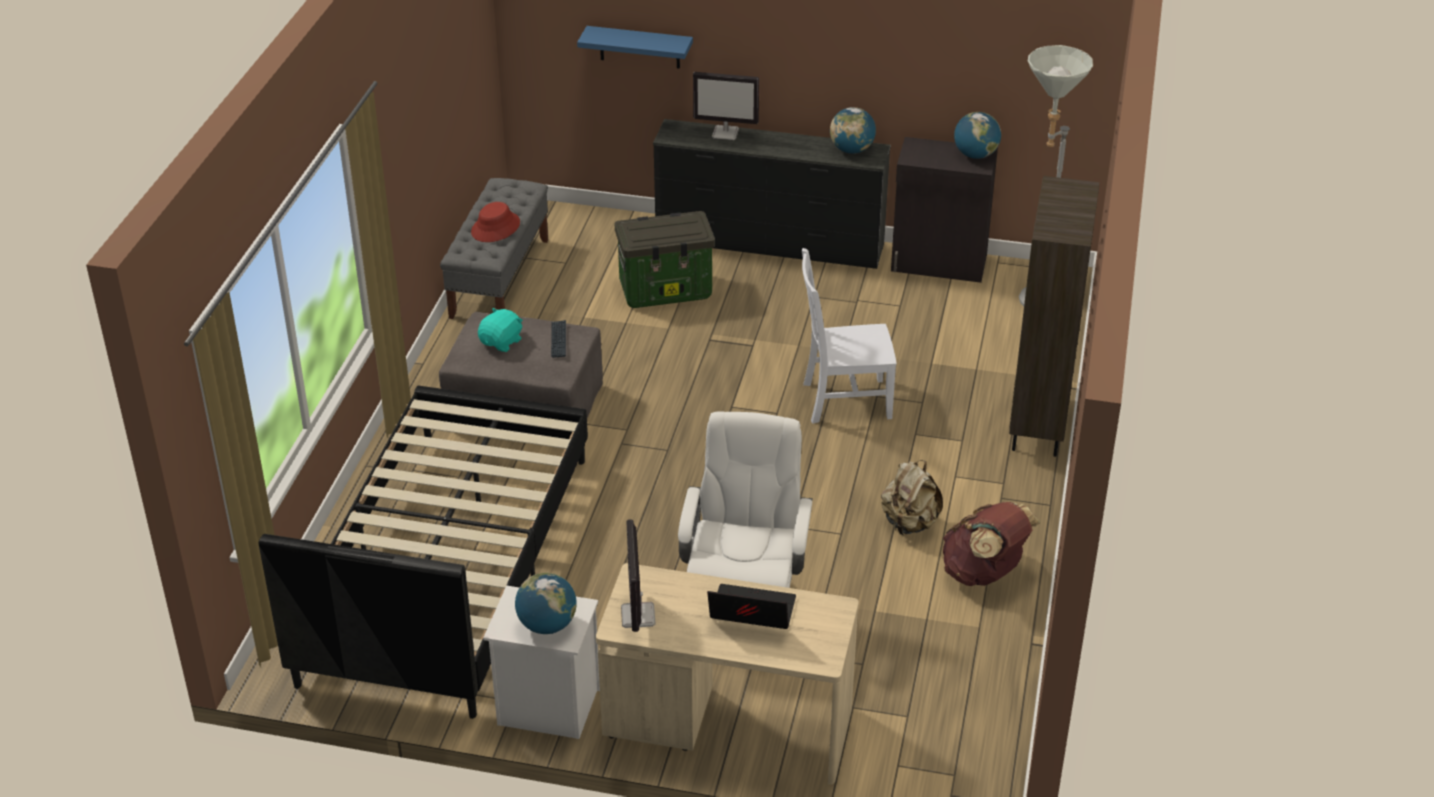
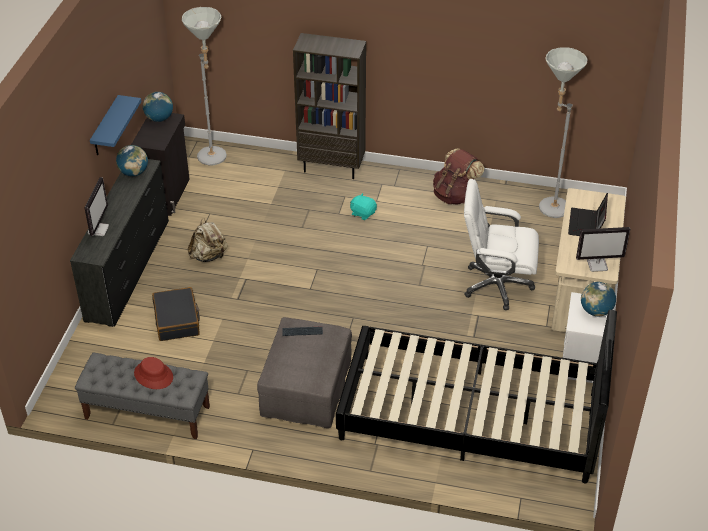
camera: 90 degrees left, 5 degrees up
(502, 342) = (304, 360): turquoise plush toy -> turquoise plush toy (363, 213)
(639, 47) = (49, 230): blue shelf -> blue shelf (105, 127)
(666, 290) = (177, 320): storage box -> black suitcase
(843, 400) = (306, 241): white chair -> none
(909, 523) = (417, 220): beige backpack -> beige backpack (209, 256)
(972, 700) = (548, 206): none -> grey floor lamp

